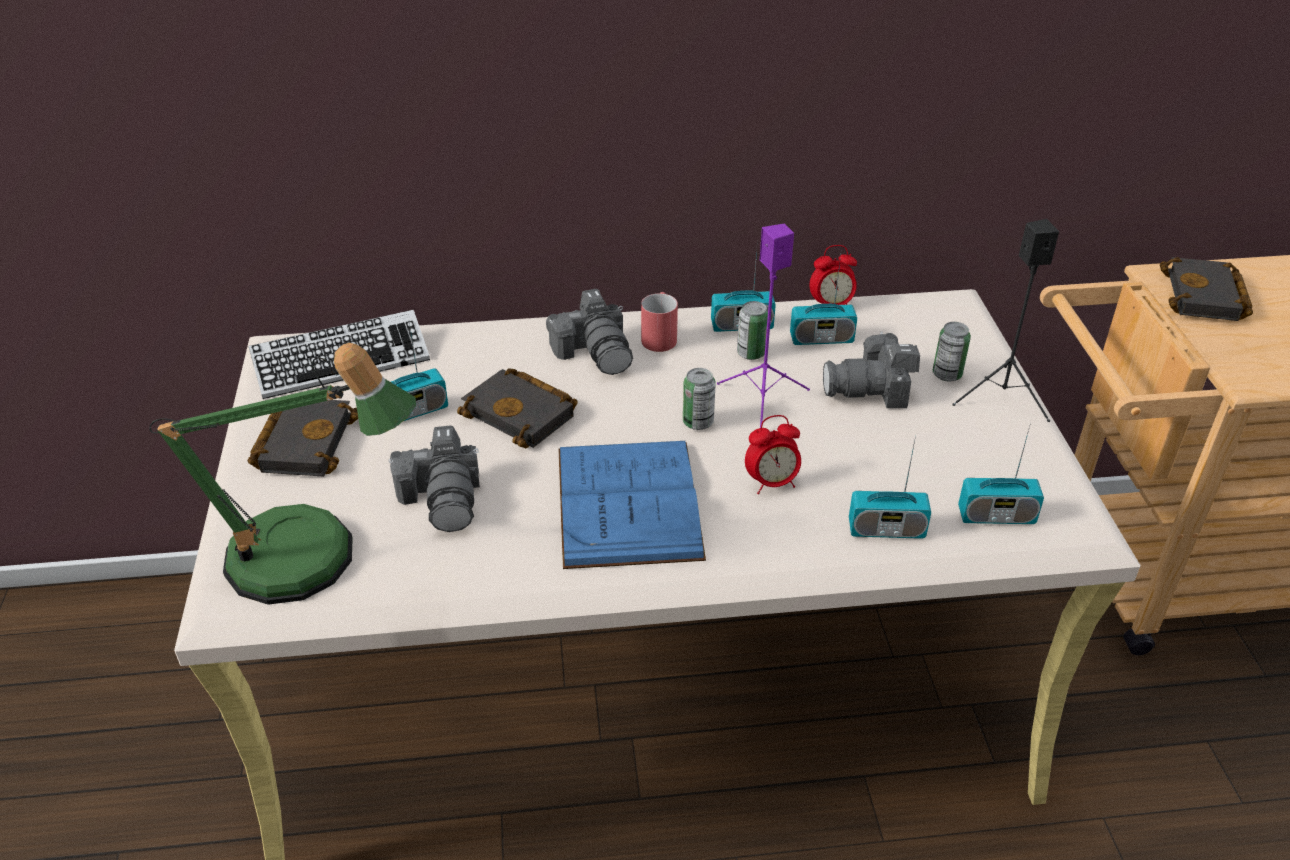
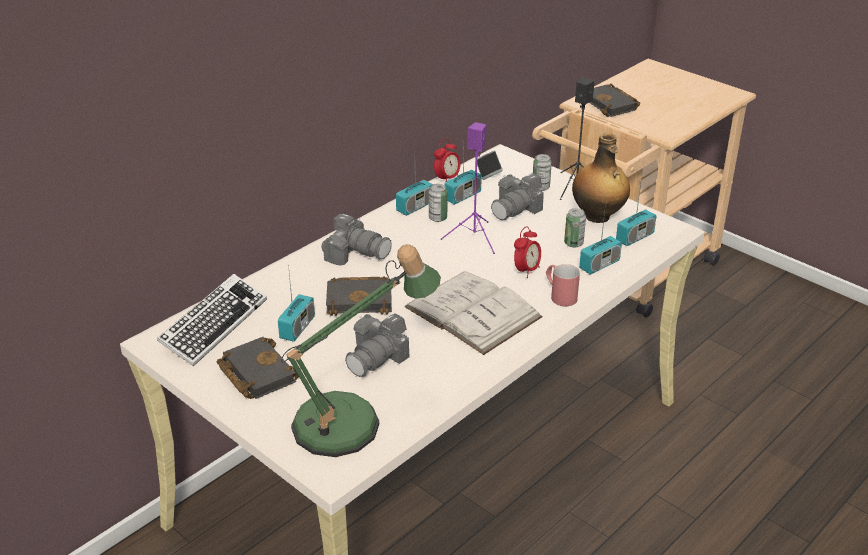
camera: 40 degrees left, 5 degrees down
(444, 497) = (377, 357): camera -> camera turned 90 degrees clockwise
(628, 502) = (473, 312): blue book -> white book
(660, 336) = (379, 230): red mug -> red mug (559, 295)
(698, 422) = (456, 261): can -> can (573, 243)
(905, 317) = (488, 169): none -> phone
(978, 456) = (597, 216): none -> bottle

